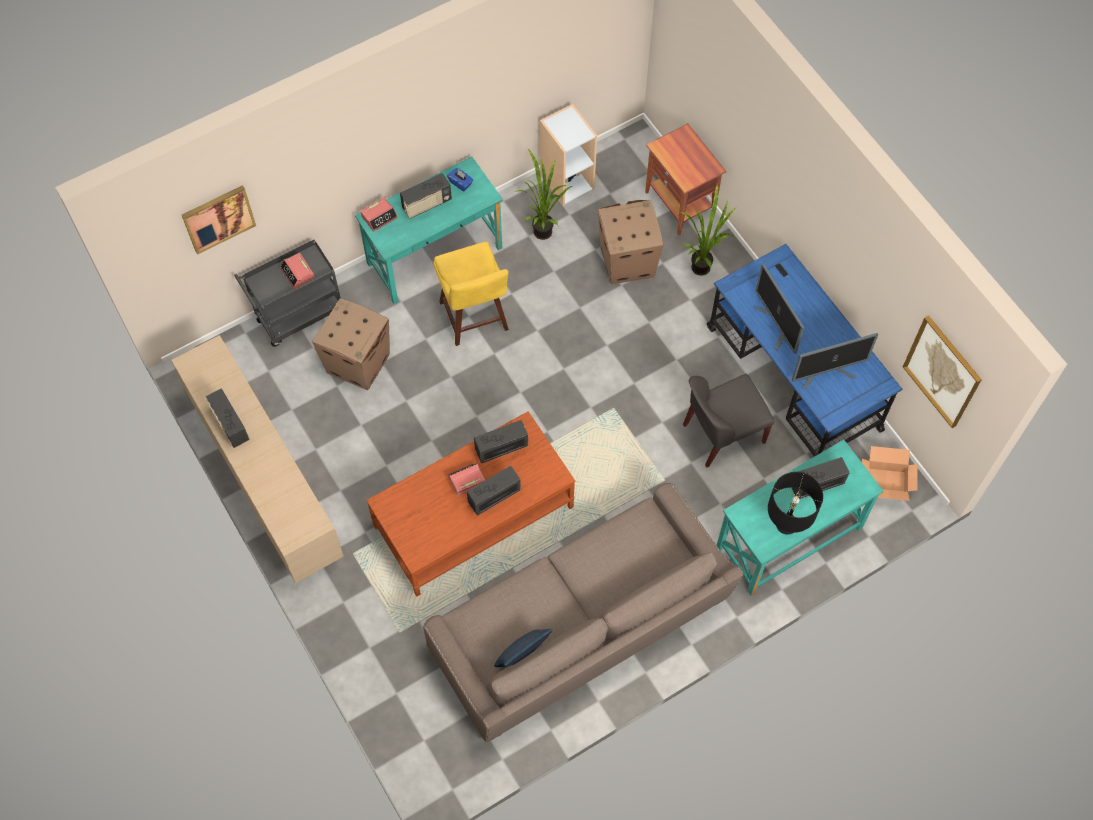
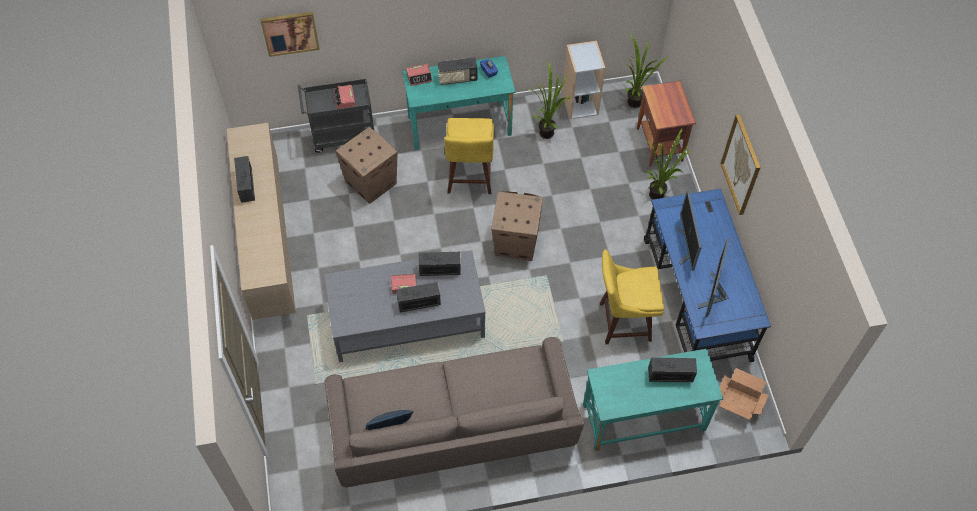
camera: 20 degrees right, 5 degrees down
(473, 517) = (406, 319): brown coffee table -> grey coffee table
(626, 262) = (600, 173): cardboard box -> cardboard box (515, 242)
(628, 157) = (633, 100): none -> potted plant
(721, 434) = (622, 322): grey chair -> yellow stool
(786, 525) = (633, 398): black table lamp -> none
(826, 372) = (713, 294): monitor -> monitor turned 105 degrees clockwise
(942, 371) = (799, 314): picture -> picture (741, 165)

